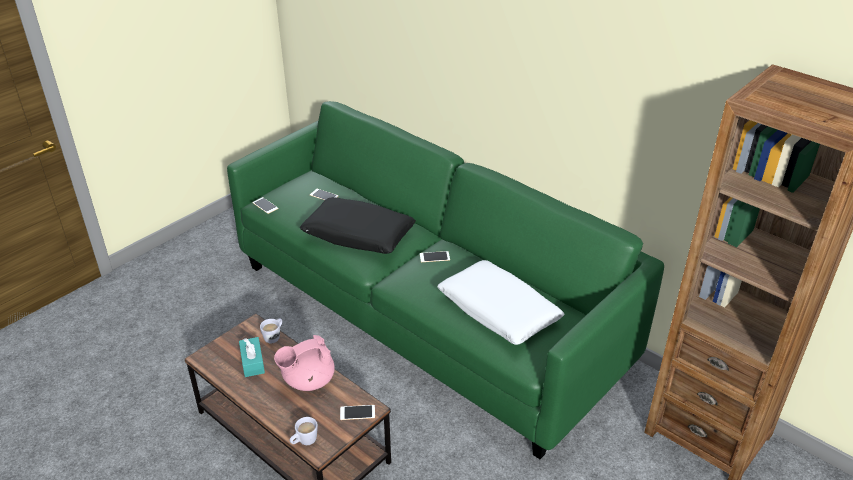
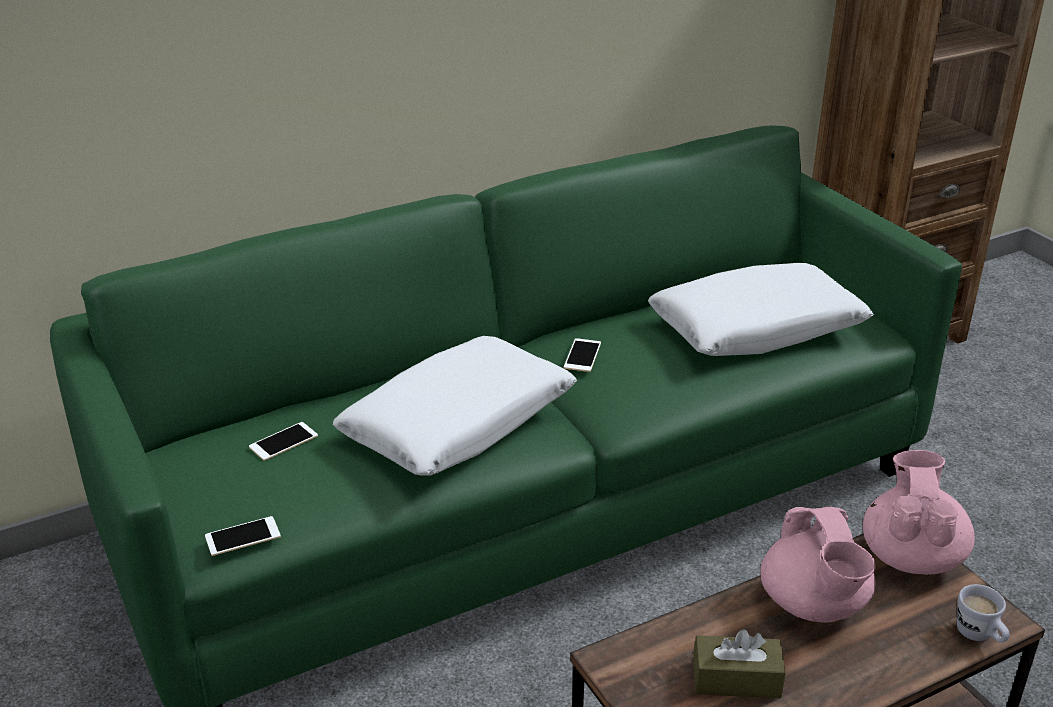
camera: 70 degrees left, 5 degrees down
(252, 362) = (736, 679): turquoise tissue box -> brown tissue box
(274, 336) = (663, 633): white mug -> none
(357, 412) = (911, 556): phone -> pink teapot
(358, 235) = (459, 424): black pillow -> white pillow

